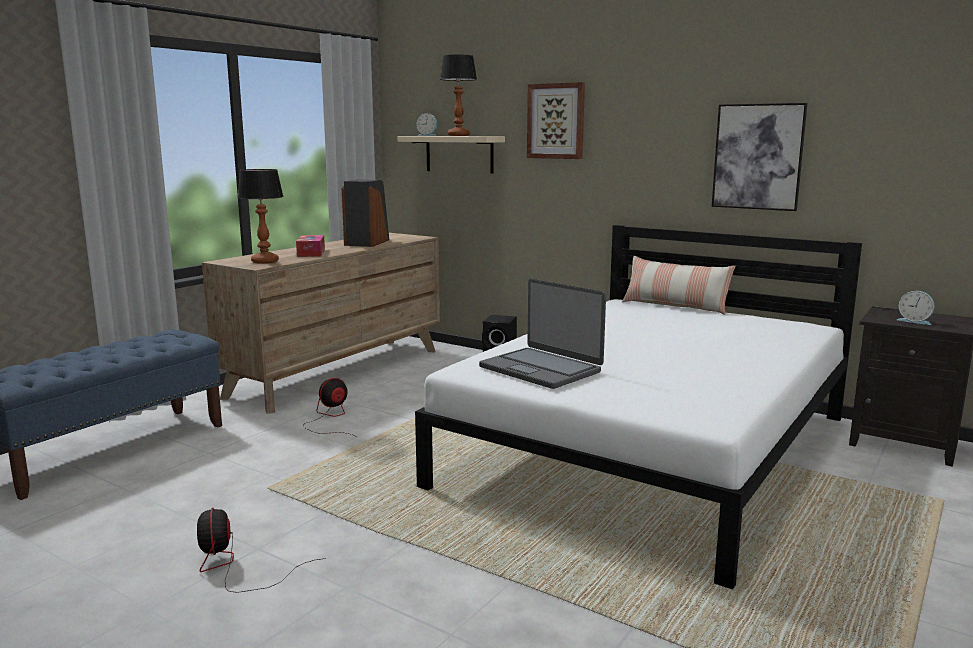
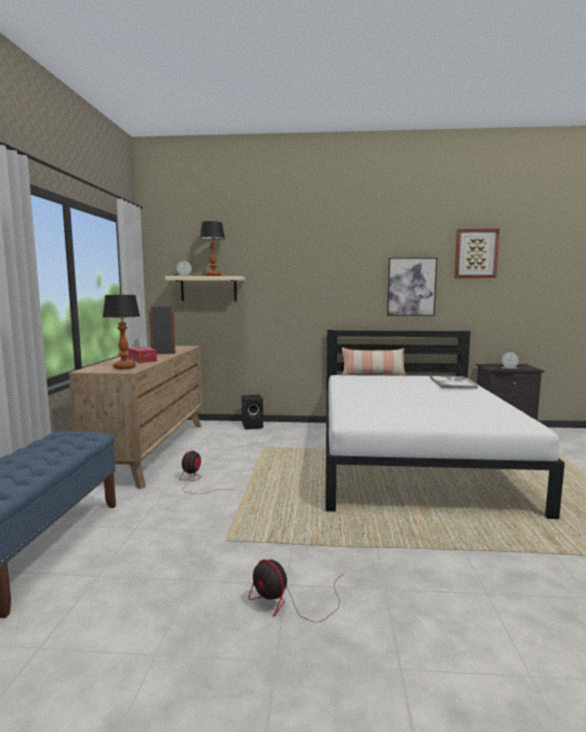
camera: 30 degrees left, 5 degrees down
(541, 369) = (392, 414): laptop -> none
(556, 121) = (283, 267): picture -> picture (475, 253)
(768, 335) = (452, 383): none -> tray

